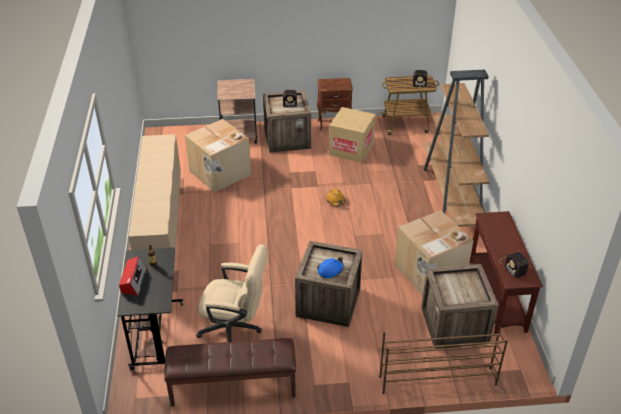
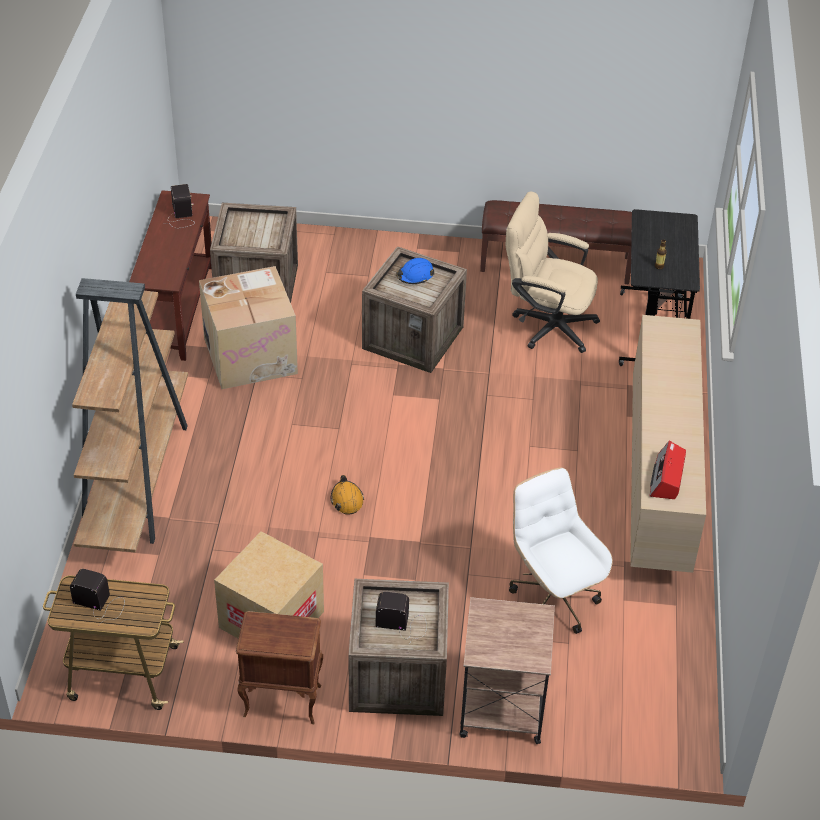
camera: 170 degrees left, 5 degrees up
(133, 281) = (682, 249): radio -> radio (666, 478)
(220, 173) = (552, 599): cardboard box -> white office chair
(437, 380) = (312, 235): brown shoe rack -> none

